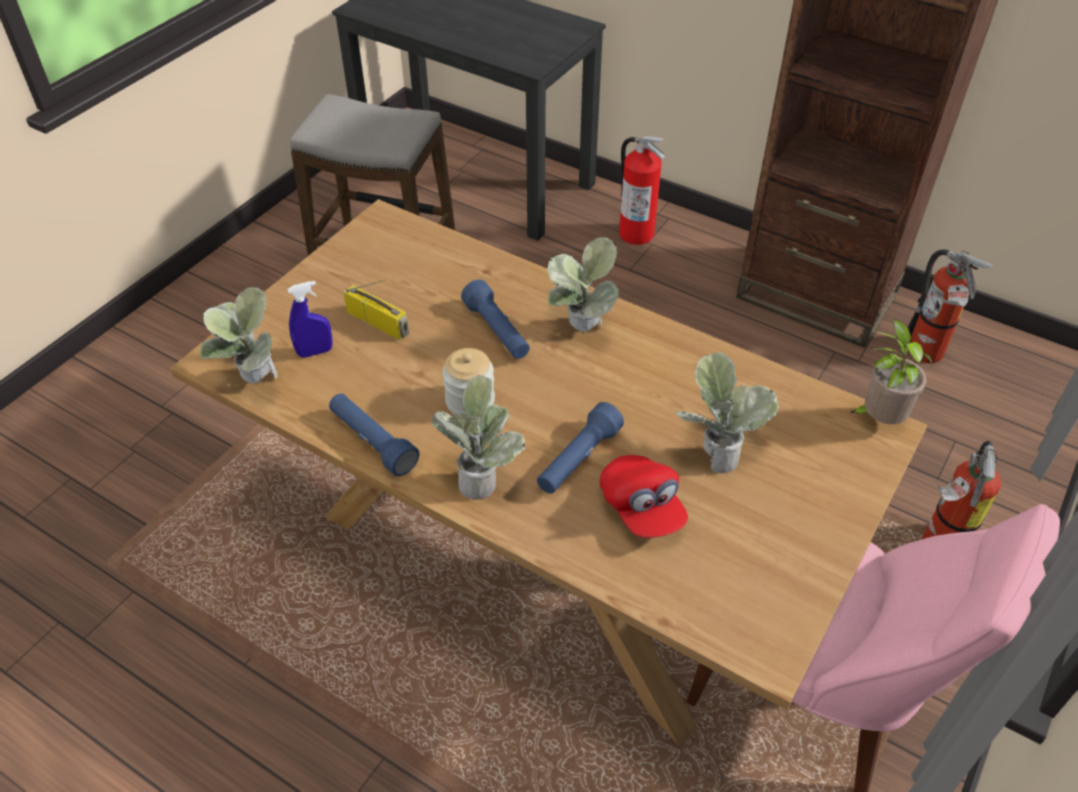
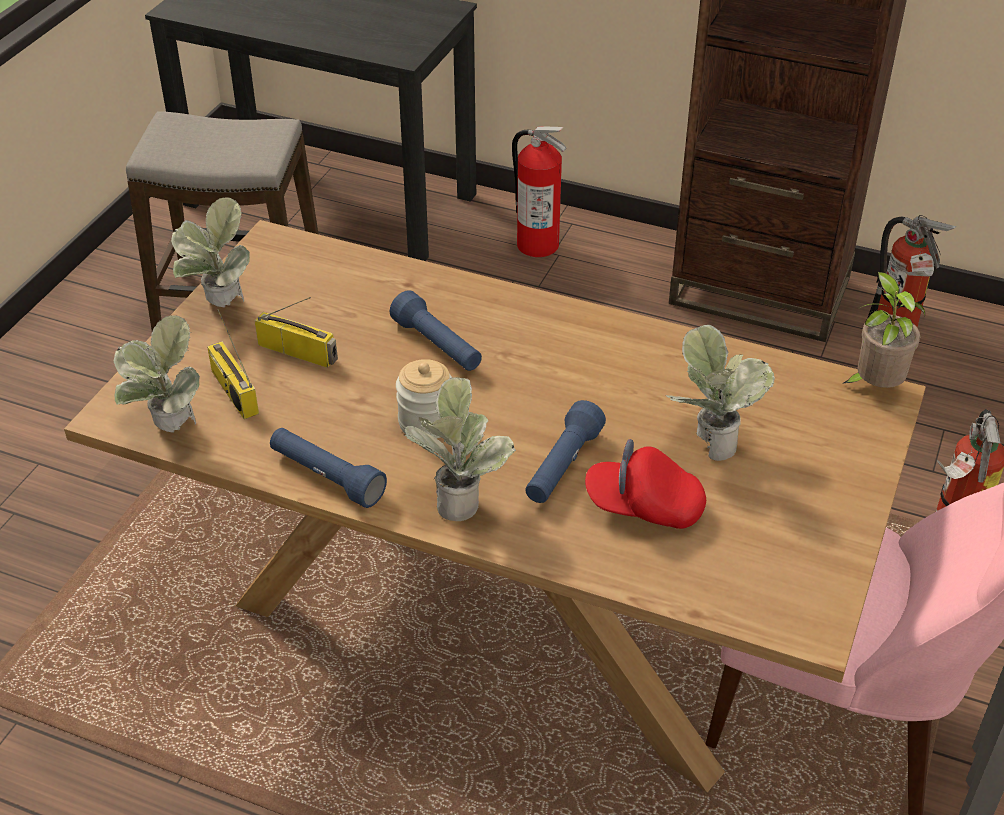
camera: 10 degrees left, 5 degrees down
(315, 352) = (233, 391): blue spray bottle -> radio
(579, 332) = (530, 336): potted plant -> potted plant (219, 309)
(641, 508) = (644, 506): red cap -> red cap turned 135 degrees clockwise

